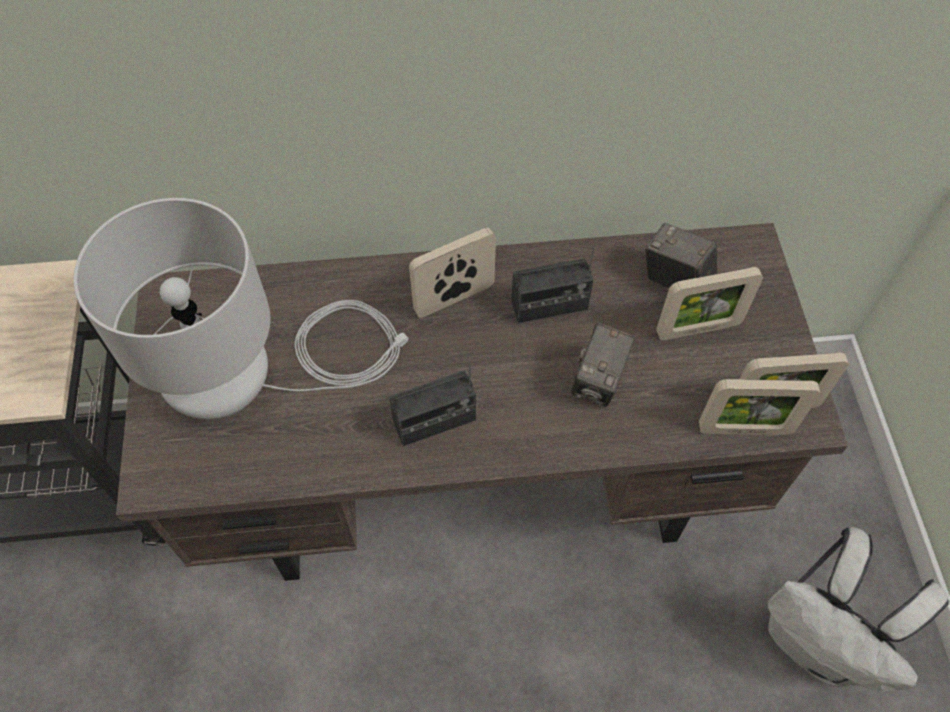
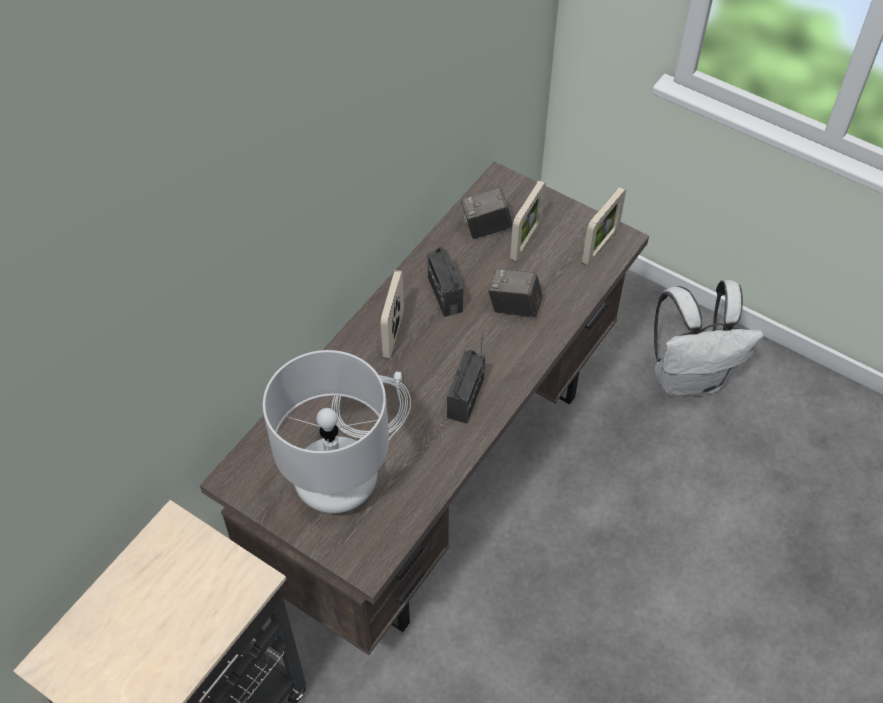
camera: 50 degrees left, 5 degrees down
(549, 306) = (444, 294): radio -> radio turned 135 degrees clockwise
(598, 381) = (514, 307): camera -> camera turned 135 degrees clockwise
(744, 430) = (602, 268): picture frame -> none

